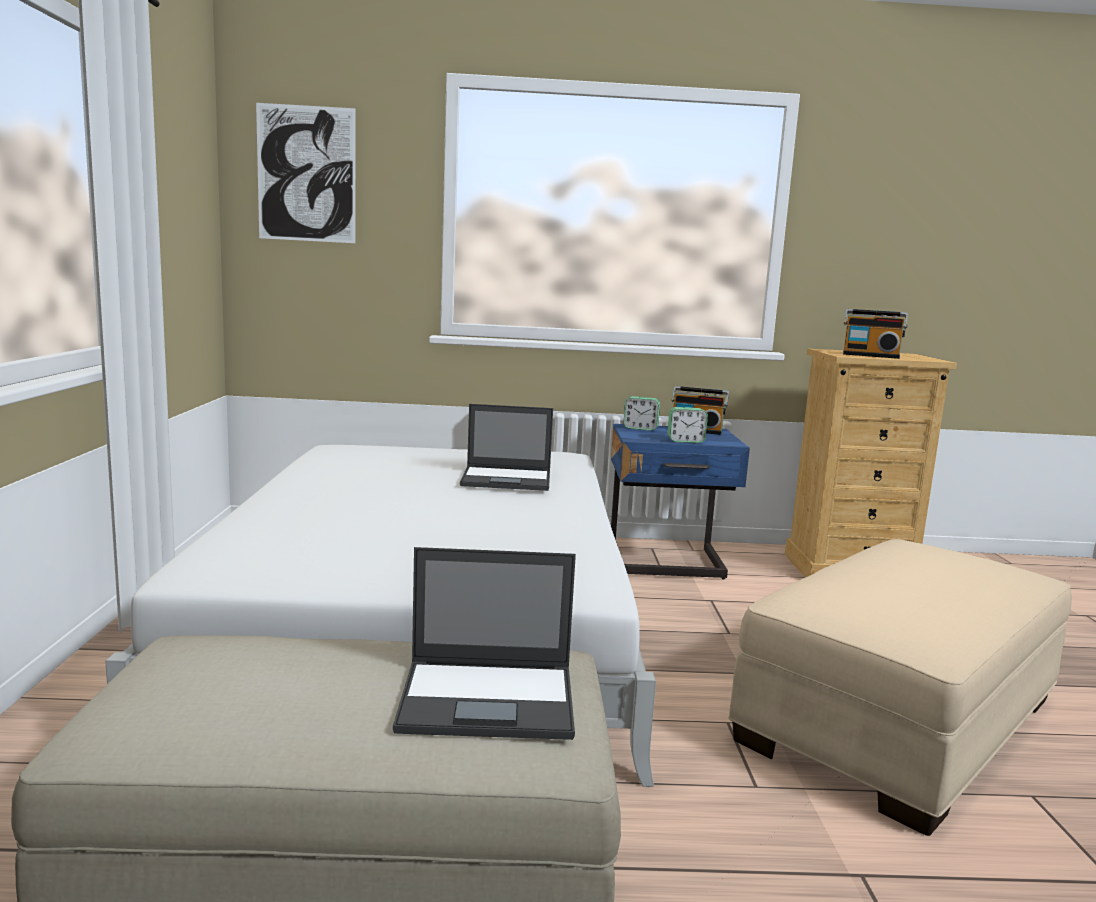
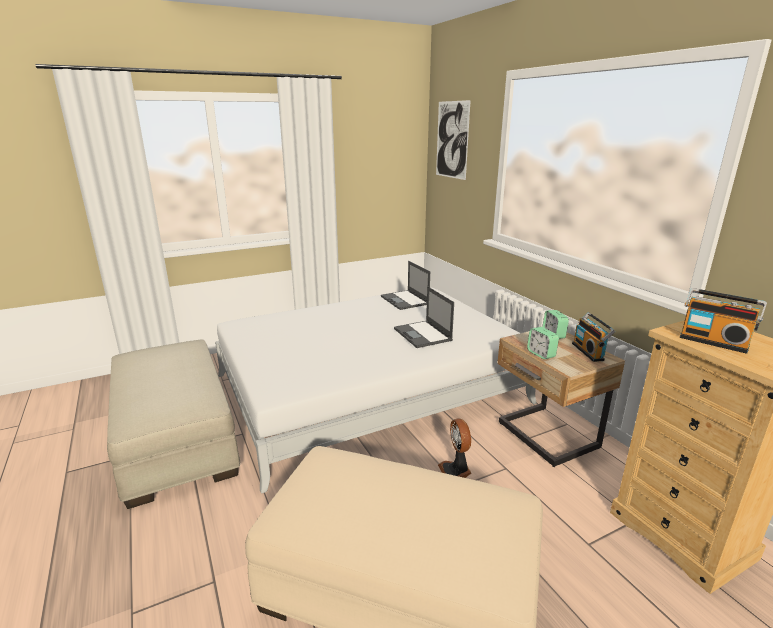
camera: 65 degrees right, 10 degrees up
(490, 699) = (161, 400): laptop -> laptop (405, 300)
(667, 564) = (545, 436): blue nightstand -> beige nightstand
(699, 626) = (455, 472): none -> fan
(870, 355) = (713, 341): radio -> radio turned 45 degrees counterclockwise

